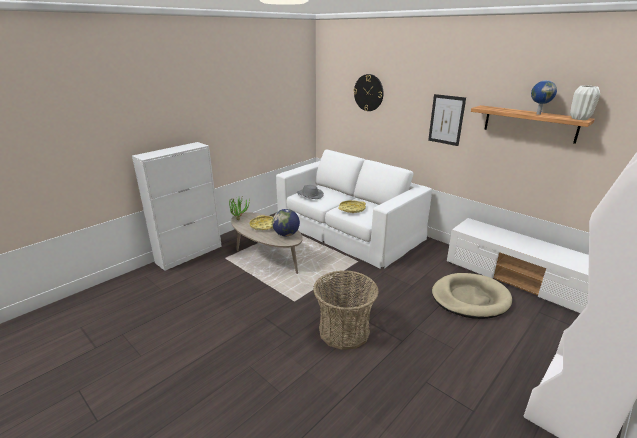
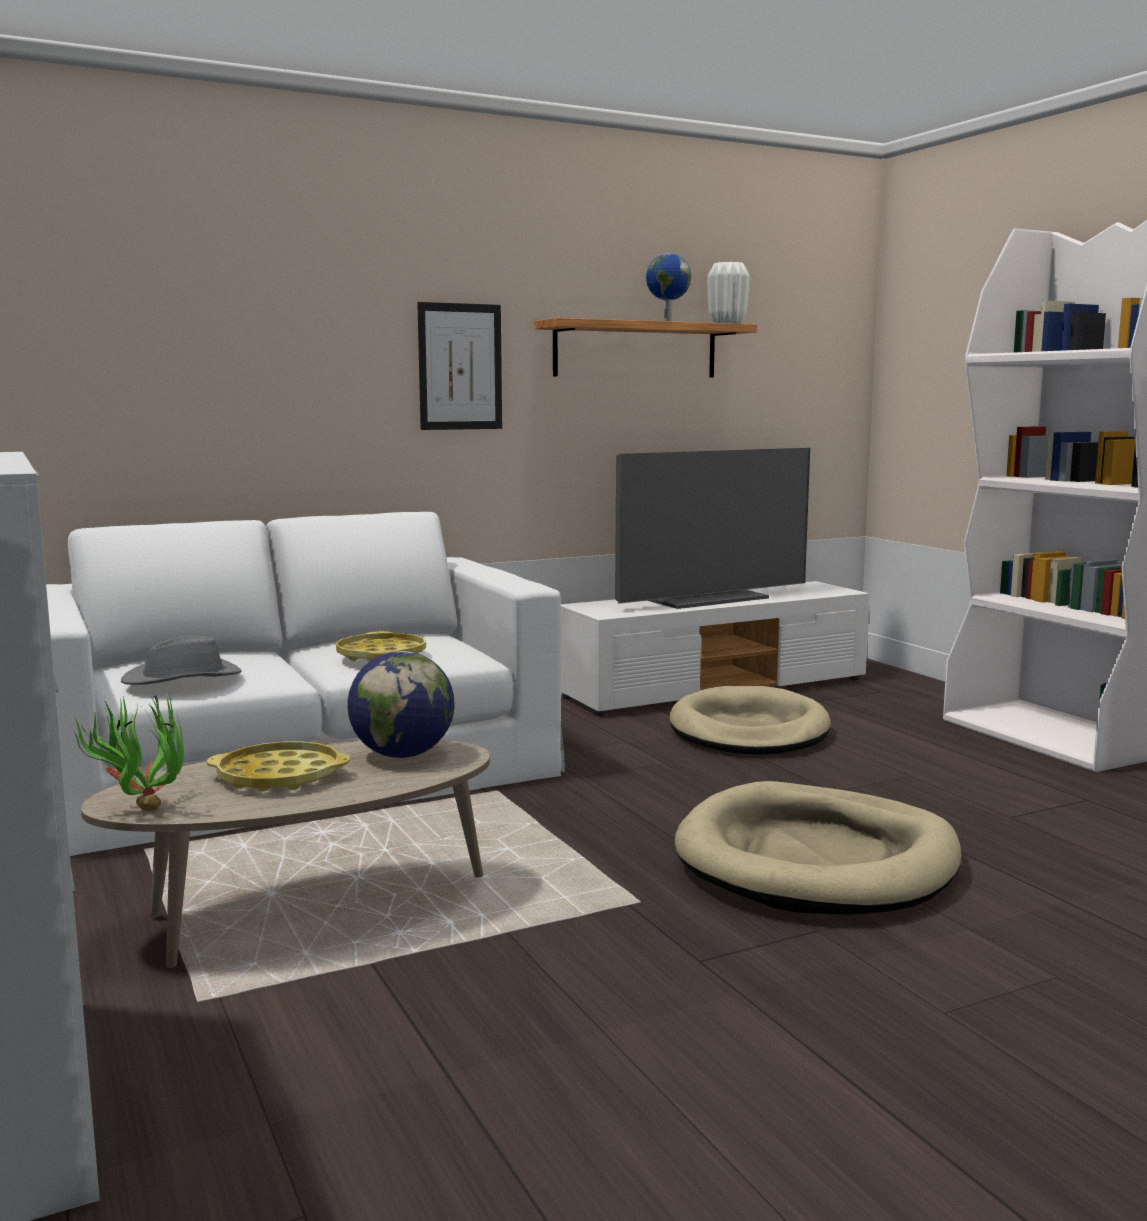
camera: 70 degrees left, 15 degrees down
(344, 331) = (817, 860): basket -> beige dog bed
(368, 92) = (190, 313): wall clock -> none
(525, 243) = (708, 599): none -> television

